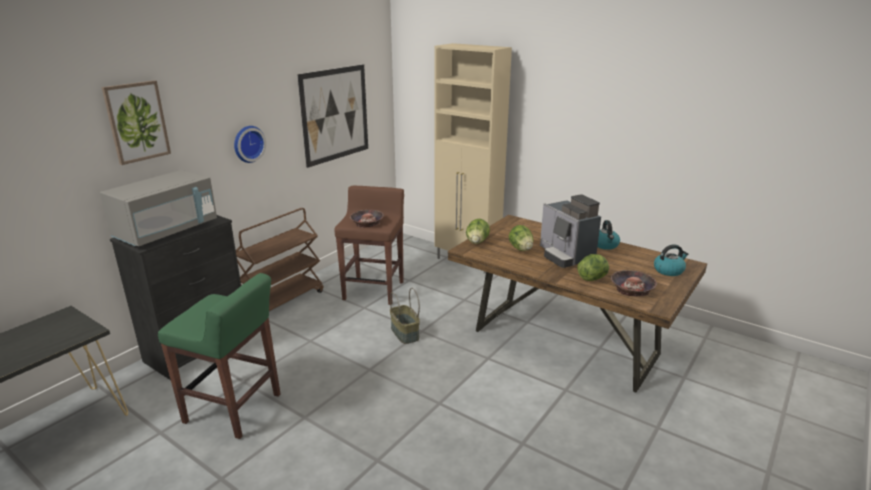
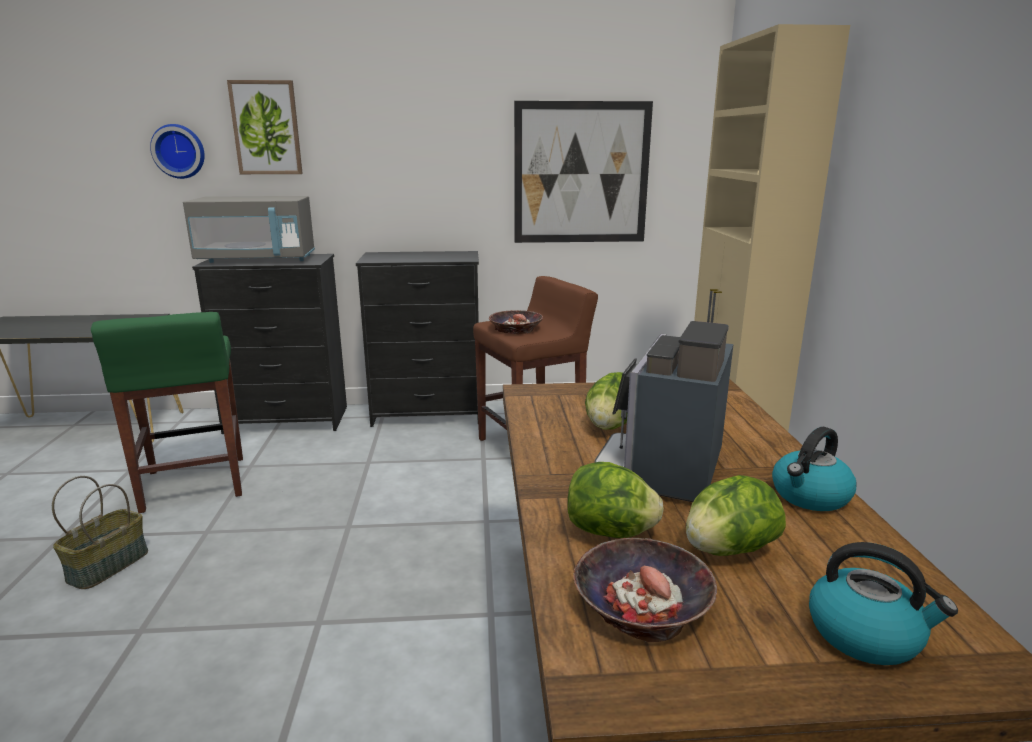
camera: 50 degrees right, 5 degrees down
(248, 143) = (417, 186): wall clock -> wall clock (179, 151)
(283, 301) = (427, 413): brown cart -> black dresser
(404, 333) = (462, 511): basket -> basket (108, 565)
(477, 242) = (571, 391): lettuce -> lettuce (728, 550)

